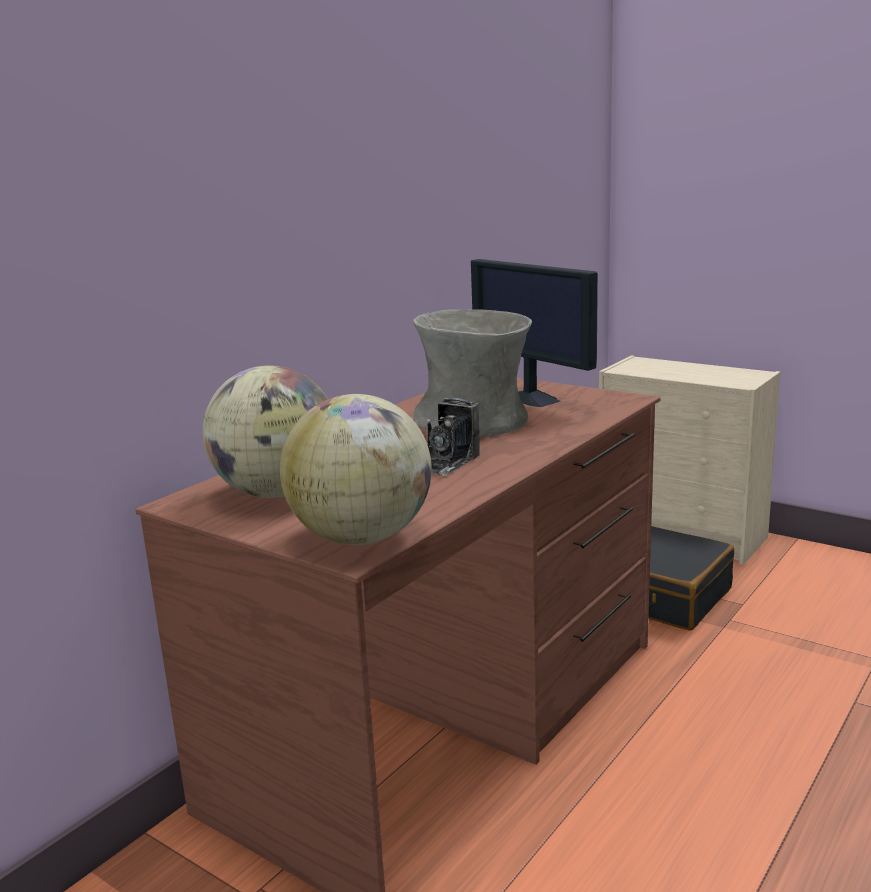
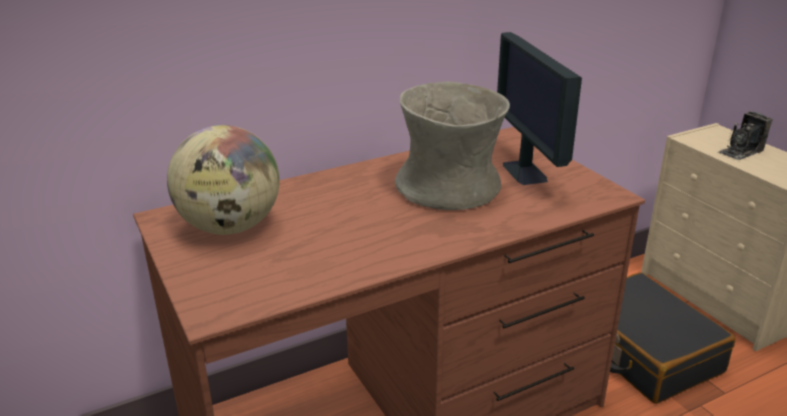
camera: 25 degrees right, 10 degrees up
(361, 537) = (234, 297): globe -> none
(447, 463) = (380, 232): camera -> camera (741, 151)

